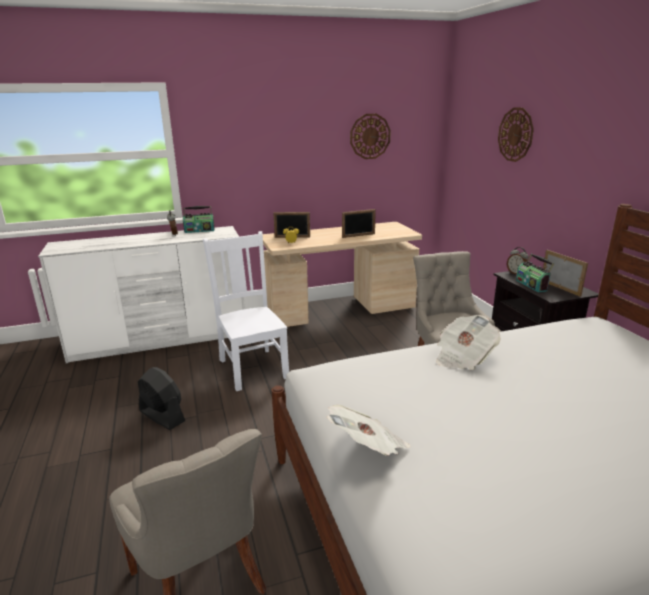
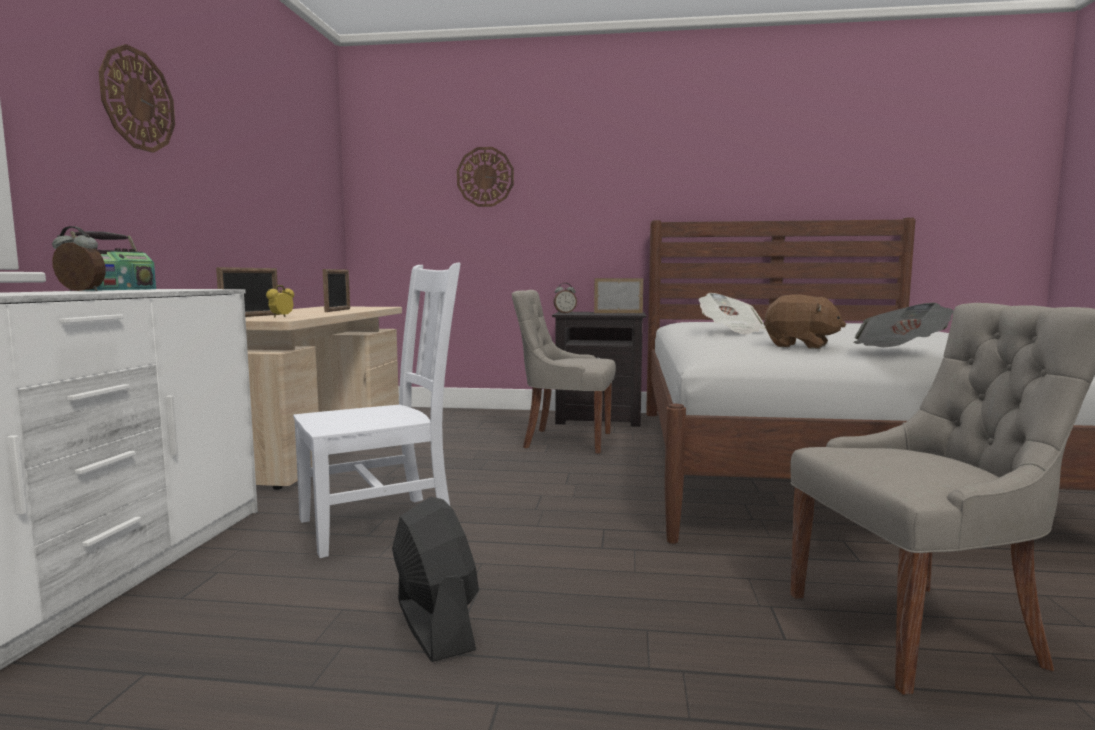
camera: 65 degrees left, 15 degrees down
(162, 416) = (434, 624): black fan -> black fan turned 90 degrees clockwise
(252, 367) = (382, 523): white chair -> white chair turned 150 degrees clockwise
(370, 136) = (285, 169): wall clock -> wall clock (137, 100)
(371, 398) = (800, 346): none -> brown plush toy
(532, 285) = (601, 314): radio -> none

